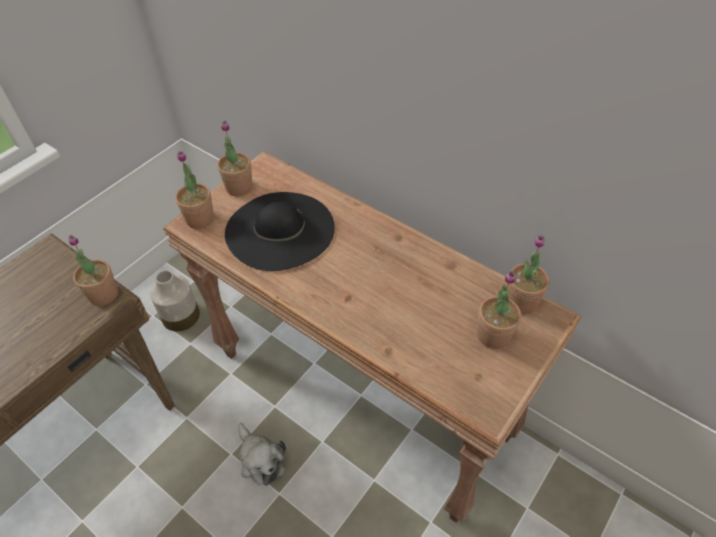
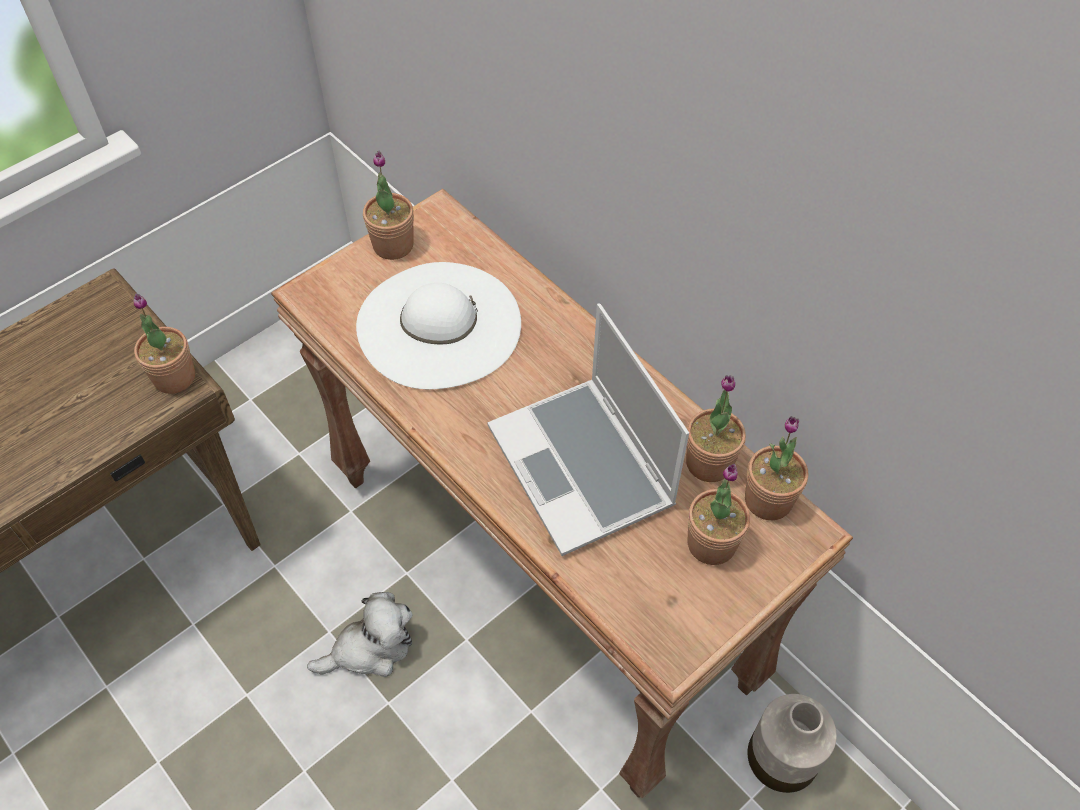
camera: 10 degrees right, 5 degrees up
(181, 315) = (292, 407): beige vase -> beige vase (783, 757)
(200, 219) = (326, 288): potted plant -> potted plant (709, 463)
(260, 459) = (370, 648): plush toy -> plush toy turned 90 degrees counterclockwise
(280, 230) = (439, 325): black hat -> white hat
(397, 302) = (584, 468): none -> laptop

